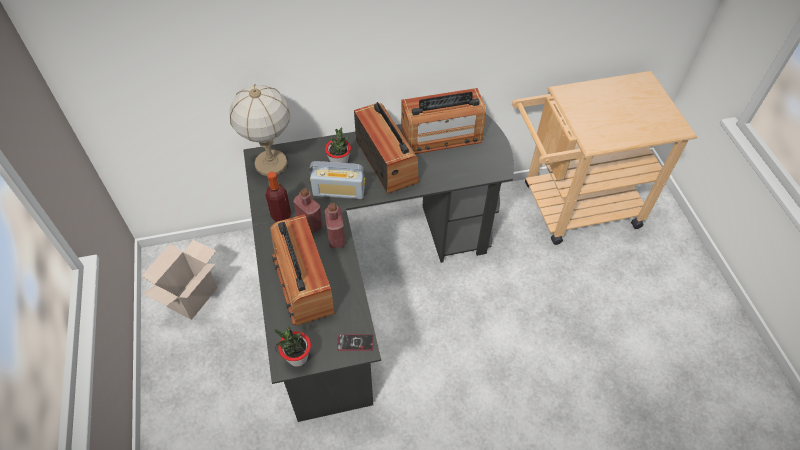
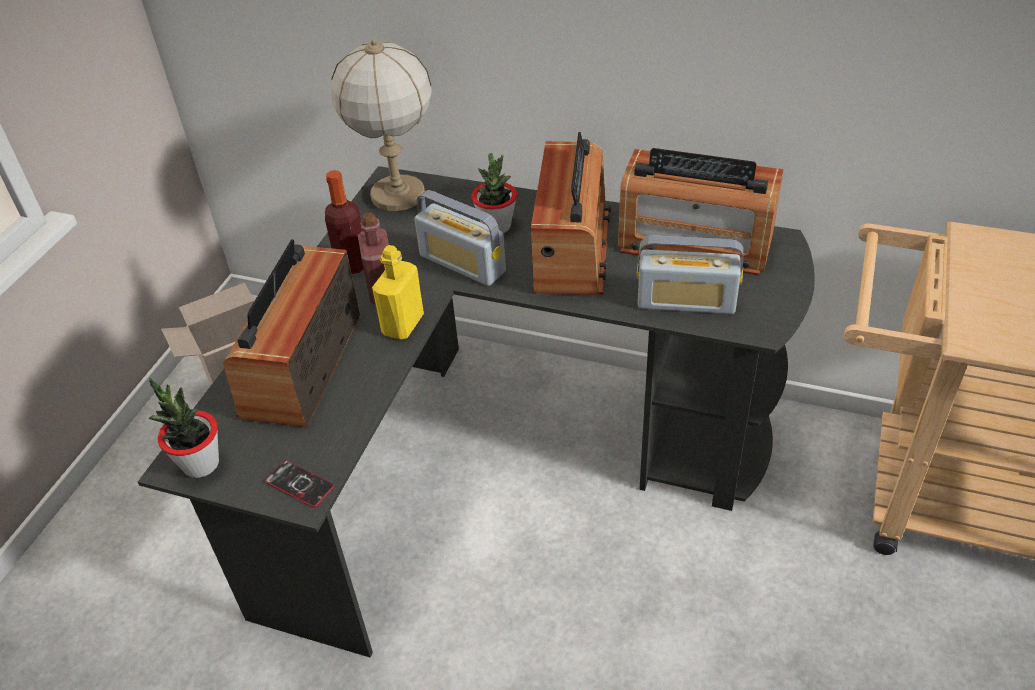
camera: 35 degrees right, 10 degrees down
(336, 238) = (403, 325): red bottle -> yellow bottle
(459, 170) = (686, 302): none -> radio

